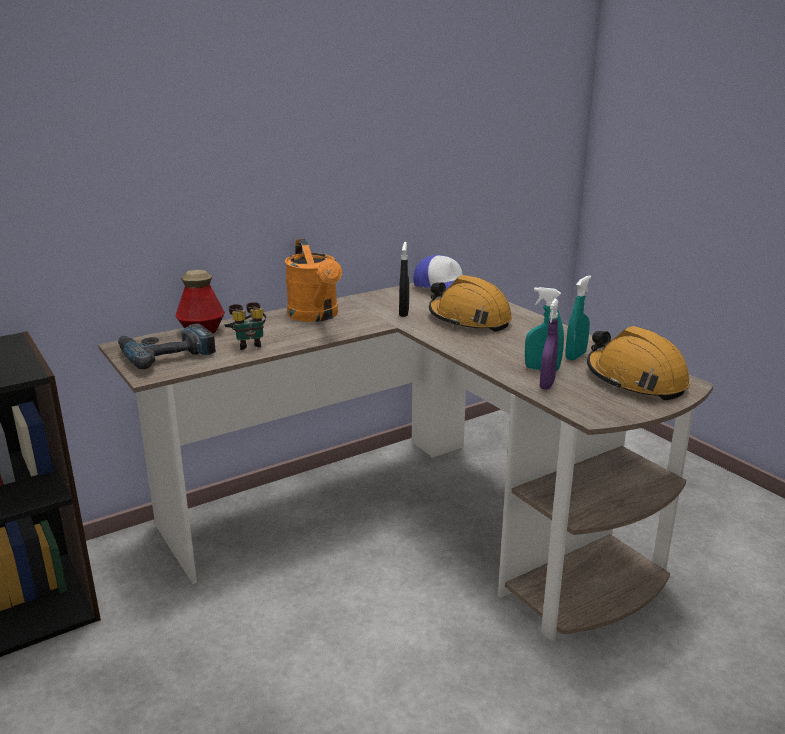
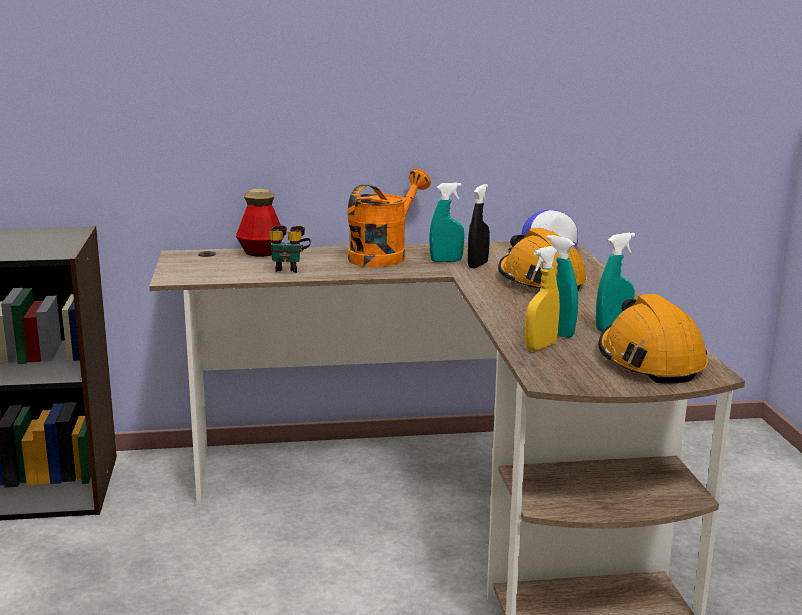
camera: 25 degrees right, 5 degrees down
(166, 353) = (206, 264): power drill -> none
(316, 316) = (383, 256): orange watering can -> orange watering can turned 150 degrees counterclockwise
(374, 313) = (446, 261): none -> turquoise spray bottle
(547, 384) = (540, 347): purple spray bottle -> yellow spray bottle

